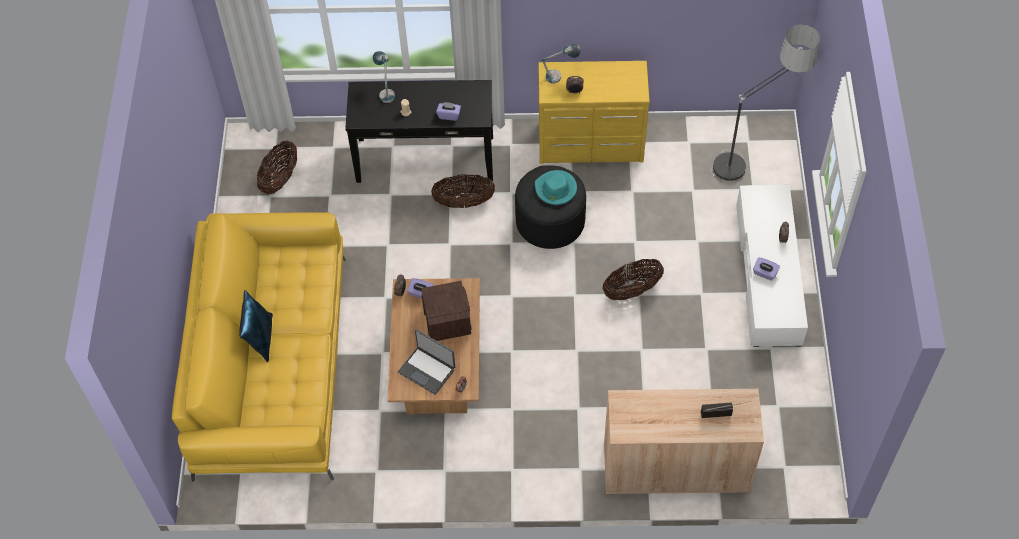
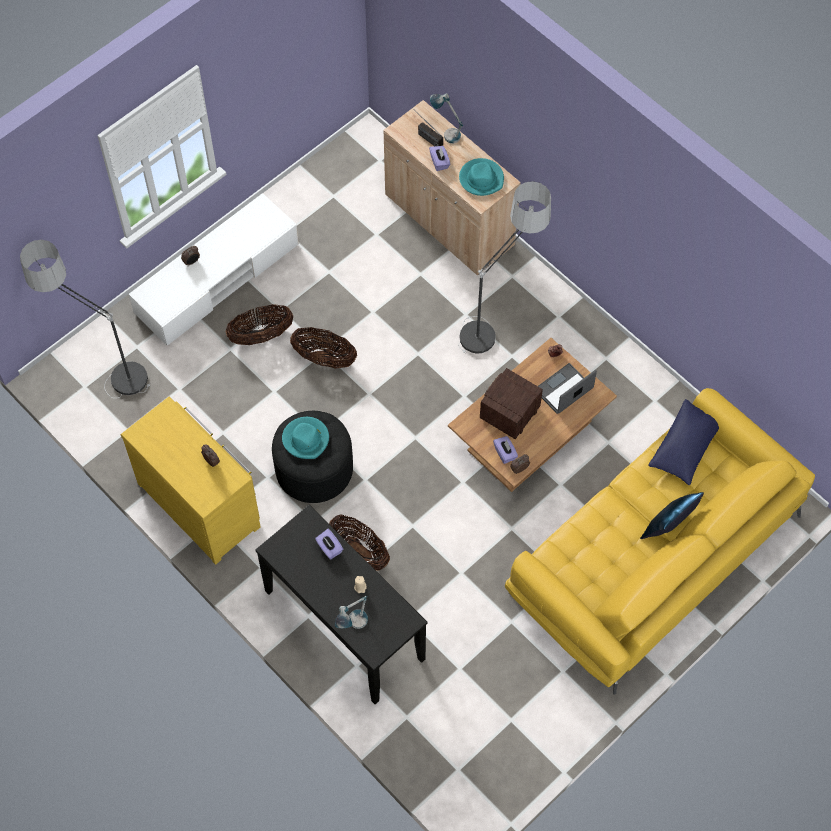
camera: 135 degrees left, 5 degrees up
(280, 179) = (485, 729): basket -> basket (261, 335)
(299, 401) = (685, 447): none -> blue pillow
(427, 370) = (564, 390): laptop -> laptop turned 120 degrees counterclockwise
(551, 425) = (497, 320): none -> floor lamp
(560, 76) = (204, 486): table lamp -> table lamp (446, 132)
(641, 418) = (481, 178): none -> turquoise hat
(764, 273) = (238, 251): purple tissue box -> purple tissue box (439, 162)

